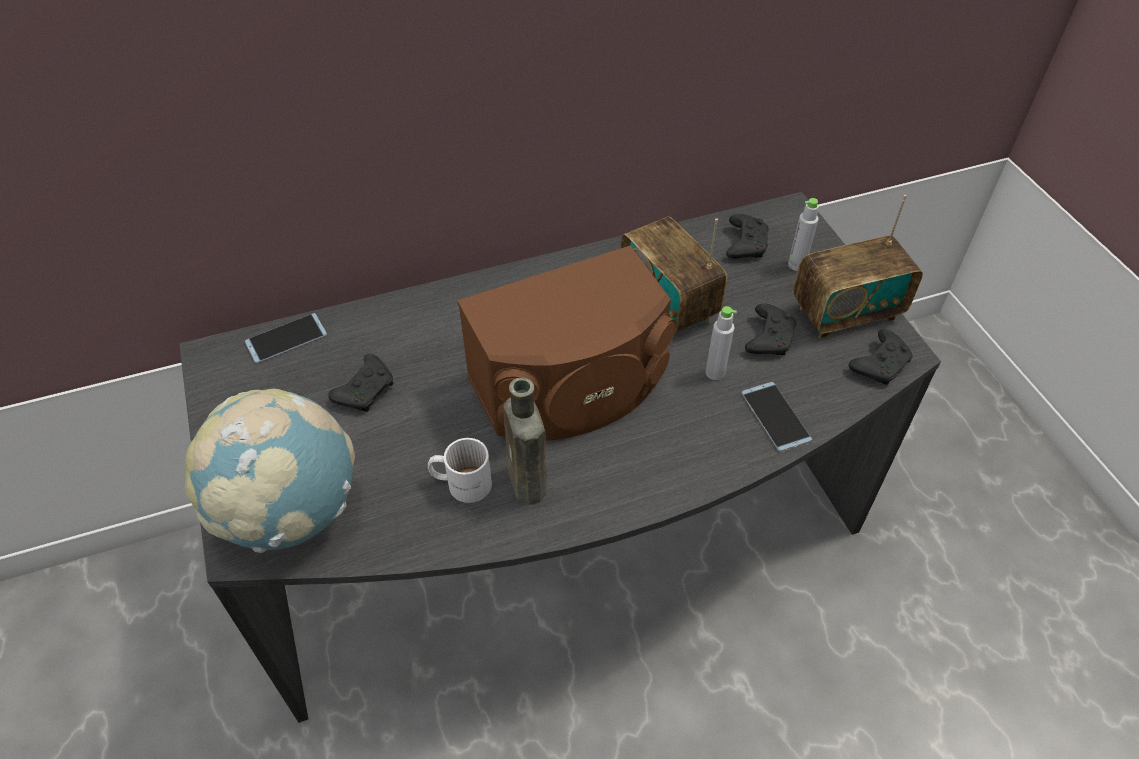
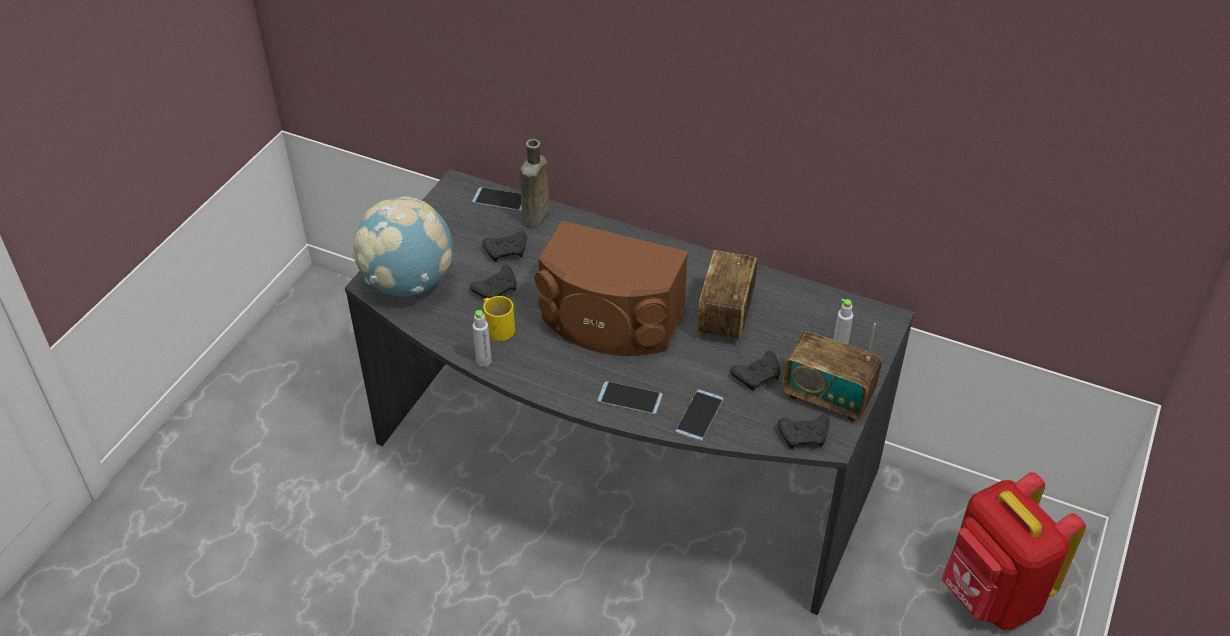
camera: 45 degrees right, 5 degrees down
(461, 482) = (498, 326): white mug -> yellow mug
(528, 485) = (526, 351): brown bottle -> brown bottle (535, 219)
(694, 452) = (630, 398): none -> phone
(715, 372) = (698, 370): grey bottle -> grey bottle (484, 361)
(745, 244) = (824, 317): black game controller -> black game controller (497, 289)
(938, 411) = (991, 596): none -> red backpack

